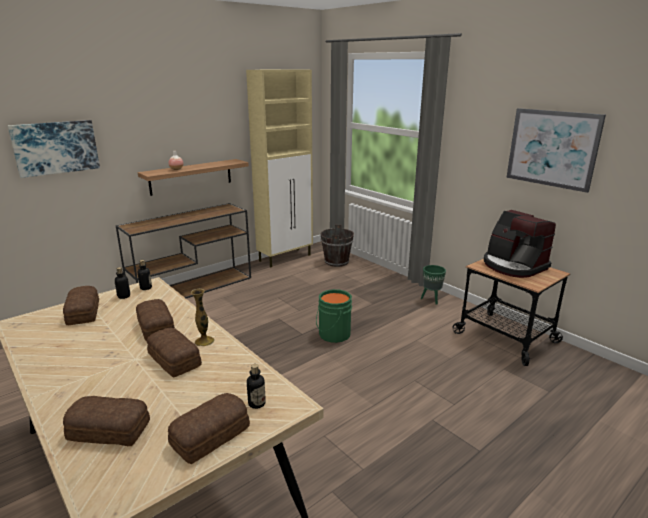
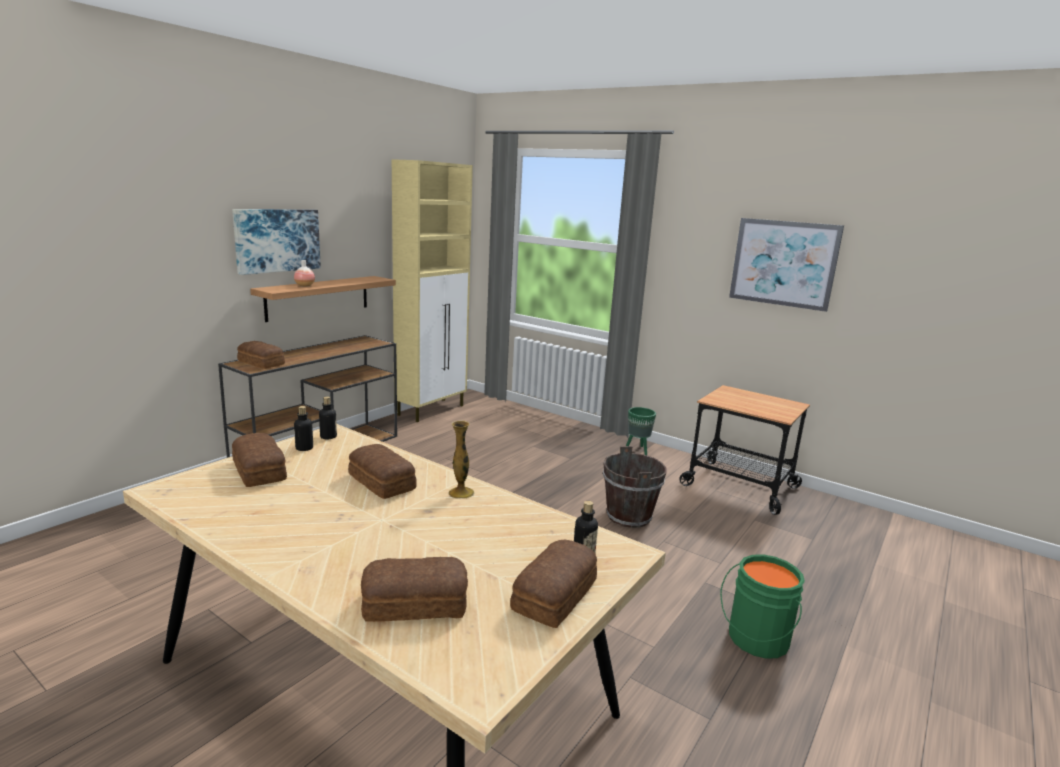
camera: 15 degrees left, 5 degrees down
(55, 147) = (142, 248): picture -> picture (277, 240)
(174, 360) = (438, 517): bread -> bread (261, 363)
(332, 334) = (539, 497): green bucket -> green bucket (755, 639)
(337, 262) = (501, 413): brown bucket -> brown bucket (629, 517)
(513, 266) = (748, 399): coffee machine -> none

